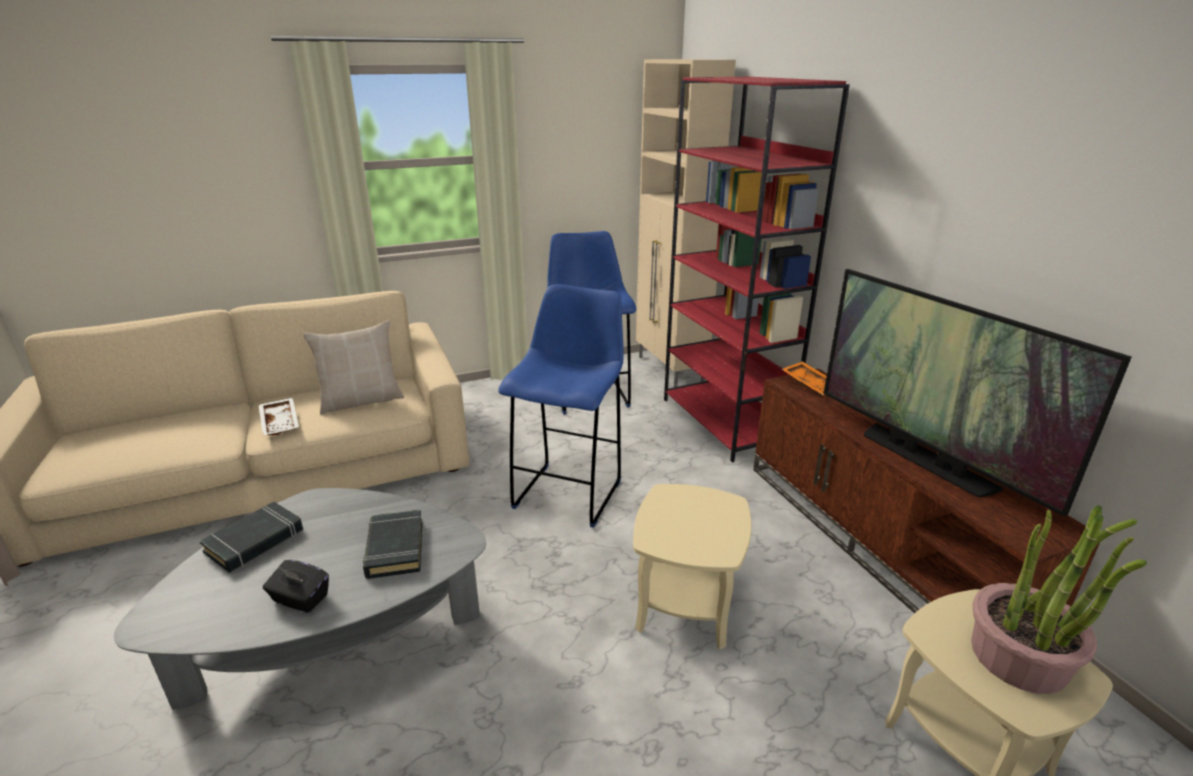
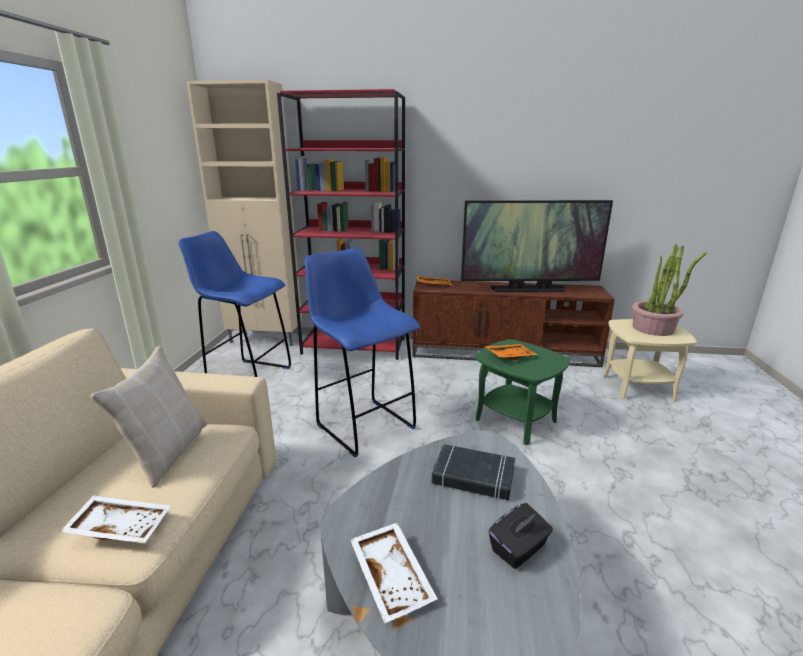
camera: 60 degrees left, 5 degrees down
(255, 541) = (393, 577): black book -> white tray
(683, 510) = (509, 356): none -> orange tray
(686, 606) = (516, 421): beige side table -> green side table

